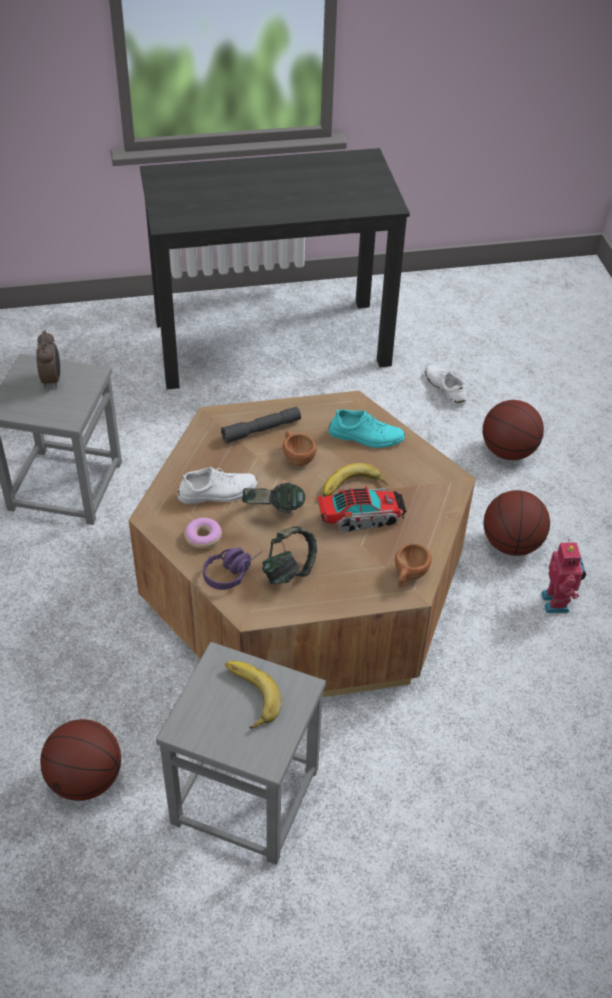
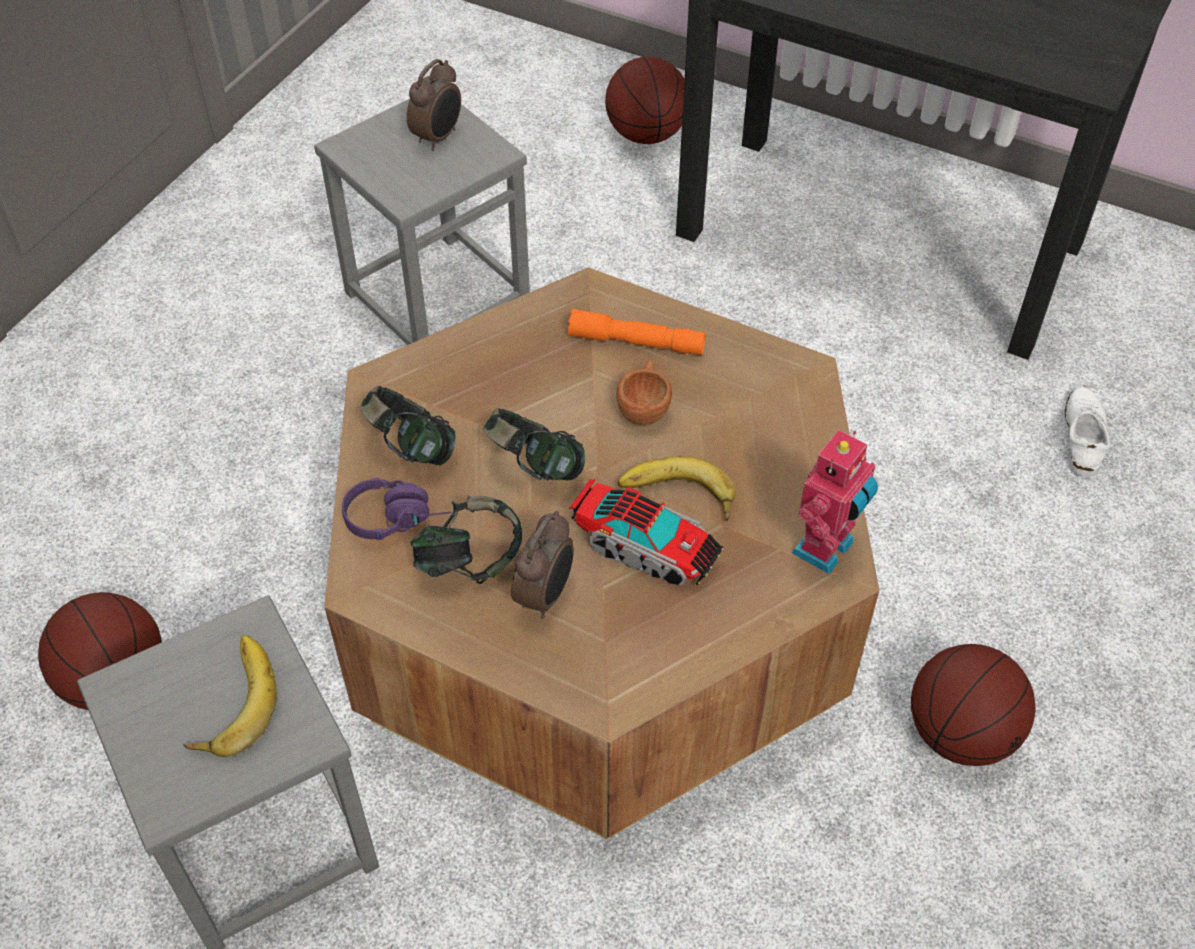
camera: 40 degrees right, 5 degrees up
(203, 537) = (411, 448): donut -> headphones
(217, 492) = (491, 397): white shoe -> none
(261, 430) = (636, 342): grey flashlight -> orange flashlight
(339, 563) = (546, 595): none -> alarm clock
(366, 436) = (774, 432): turquoise shoe -> none
(409, 576) = (623, 676): brown cup -> none
(508, 451) = (1094, 588): basketball -> basketball (646, 135)
(557, 602) = (949, 870): toy robot -> toy robot (826, 549)

